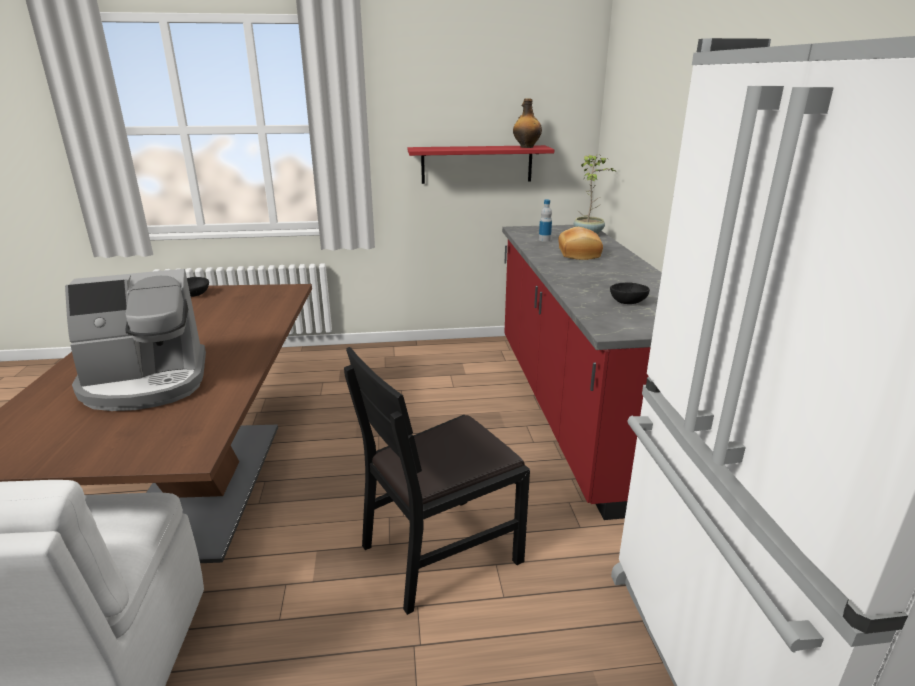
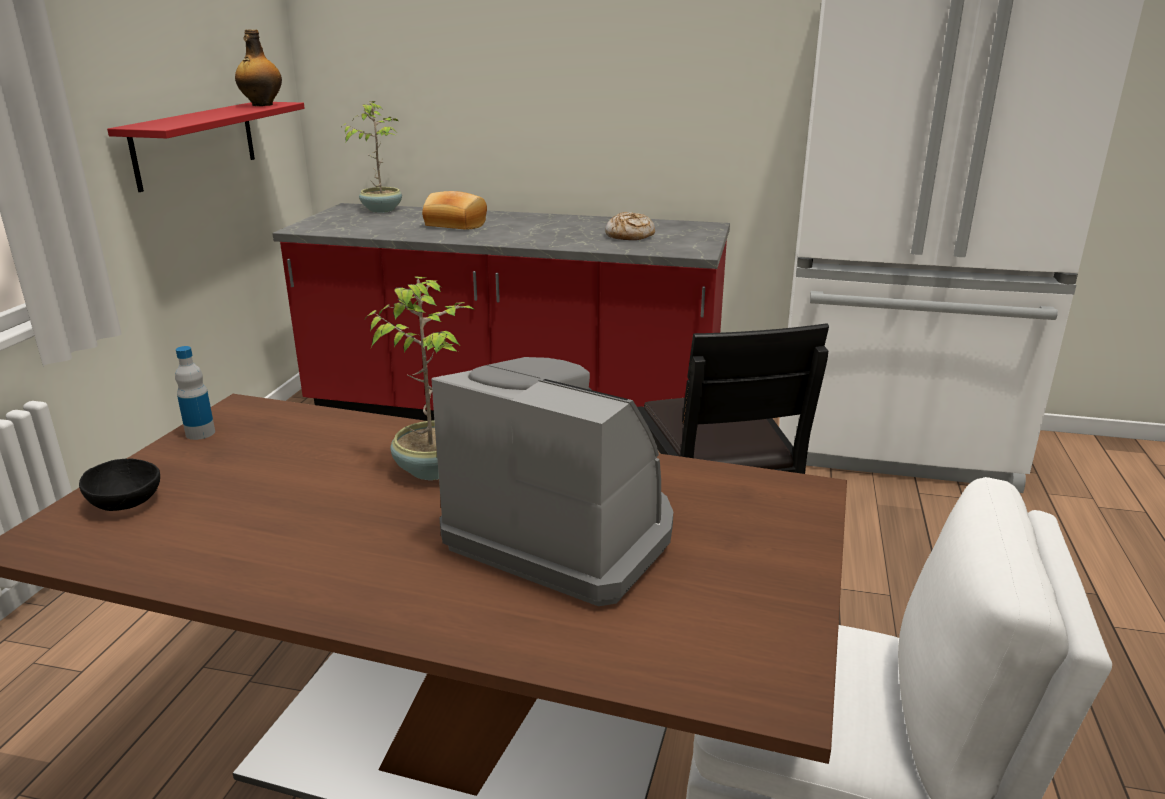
camera: 70 degrees left, 0 degrees up
(146, 383) = (564, 534): coffee machine -> coffee machine turned 60 degrees counterclockwise
(227, 339) = (434, 468): none -> potted plant
(544, 240) = (375, 226): bottle -> bottle (200, 433)
(627, 302) = (629, 236): black bowl -> bread

